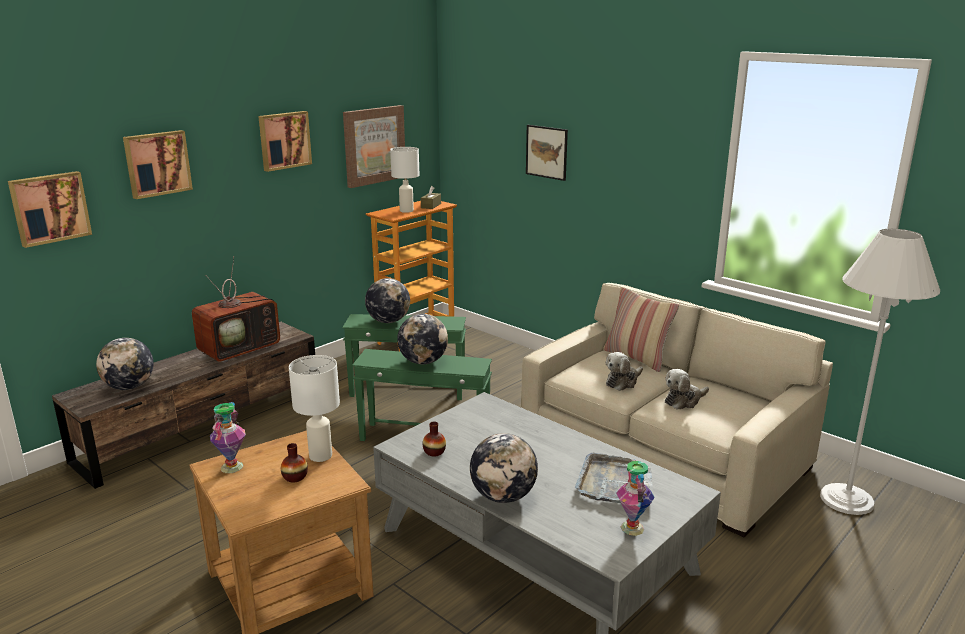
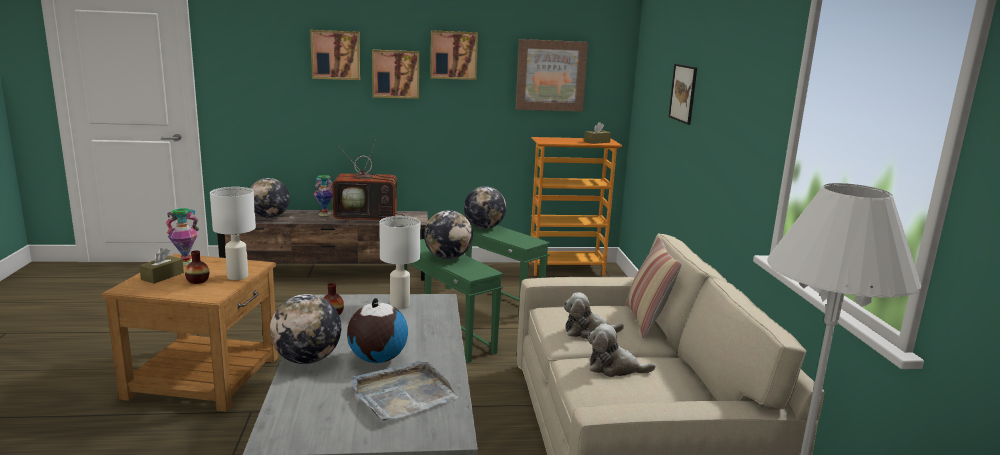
camera: 40 degrees right, 5 degrees down
(50, 208) = (250, 73): picture -> picture (395, 74)
(247, 490) = (162, 276): none -> brown tissue box
(406, 210) = (567, 141): white table lamp -> white table lamp (400, 304)
(547, 469) = (377, 359): none -> globe
(633, 528) = (339, 429): vase -> vase (324, 214)

